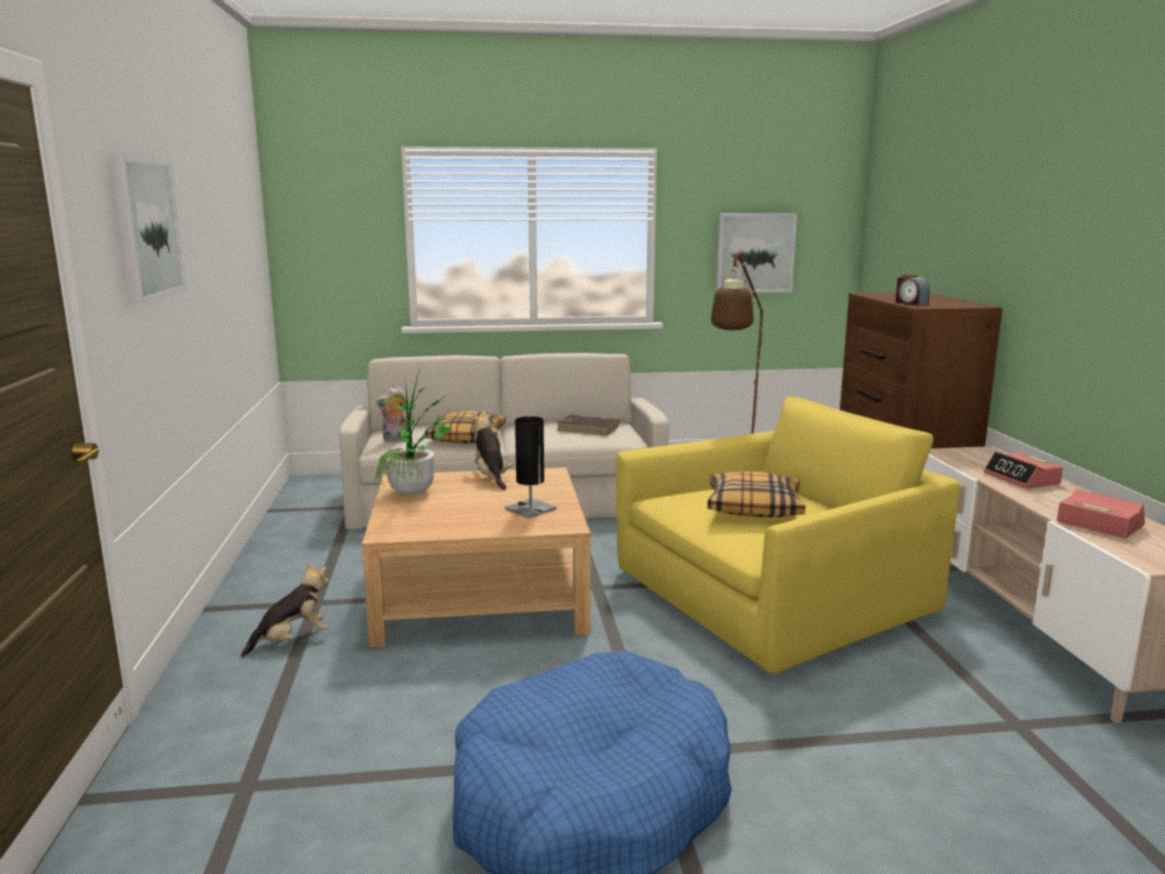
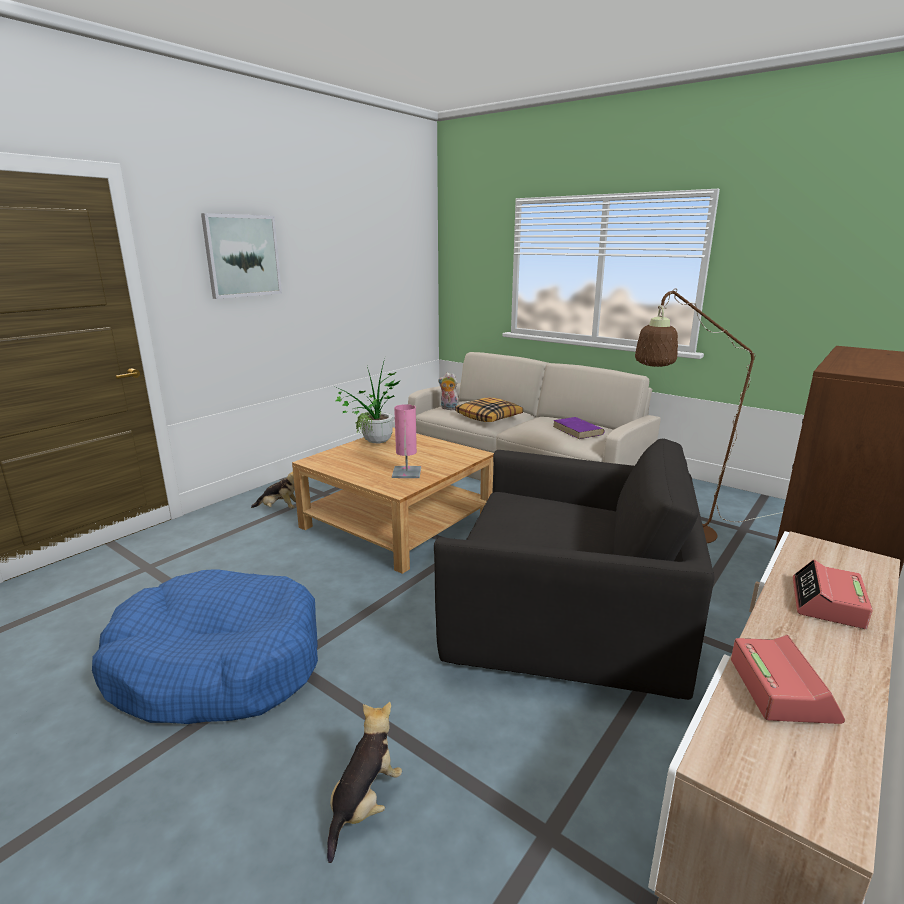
camera: 45 degrees right, 5 degrees up
(491, 477) = (436, 446): plush toy -> plush toy (364, 803)
(530, 509) = (406, 472): black table lamp -> pink table lamp
(588, 428) = (578, 430): brown book -> purple book
(754, 507) = (545, 526): pillow -> none
(755, 252) = (814, 294): picture -> none
(774, 595) = (568, 610): yellow armchair -> black armchair
(910, 303) = (847, 364): alarm clock -> none

